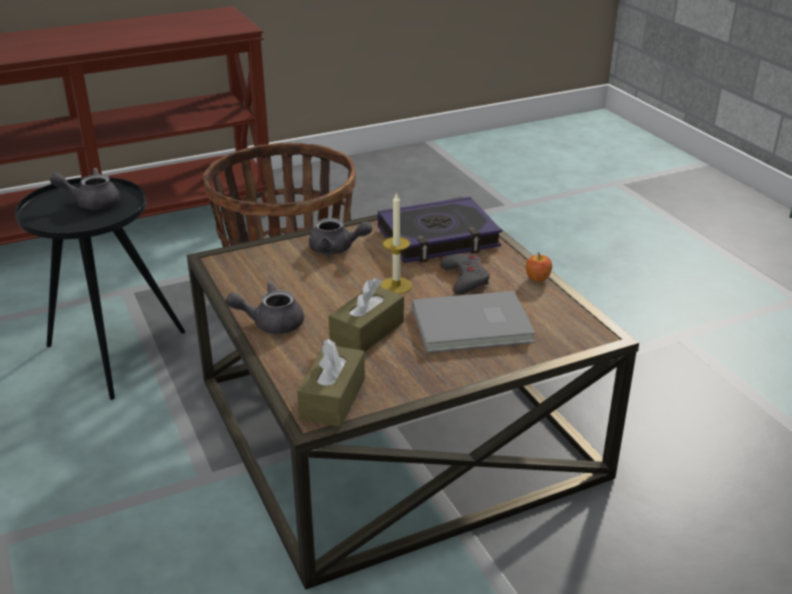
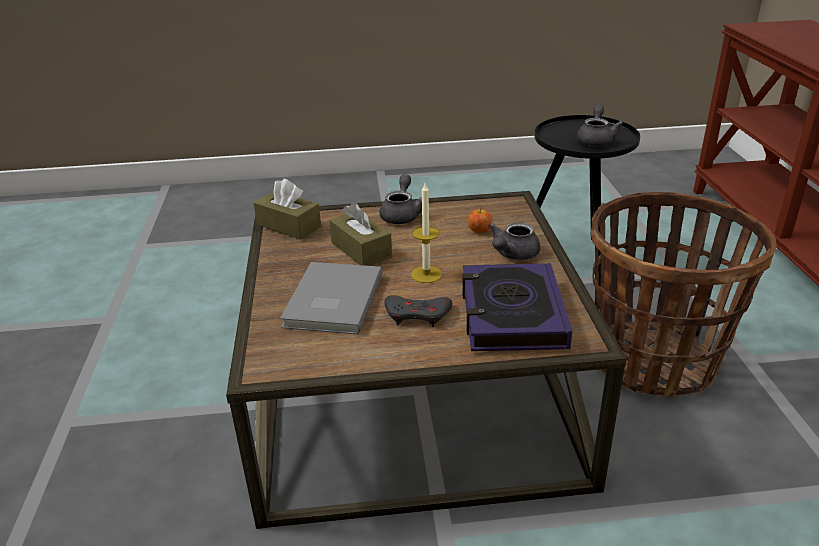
camera: 110 degrees right, 0 degrees up
(537, 278) = (388, 361): apple -> apple (479, 231)

